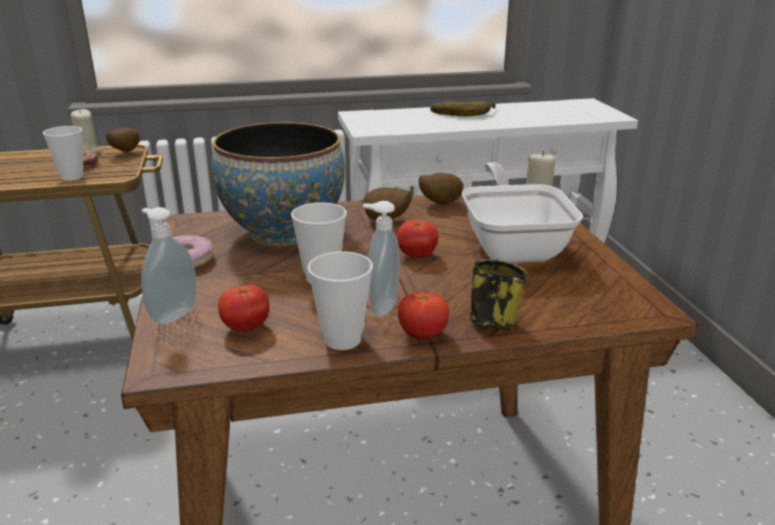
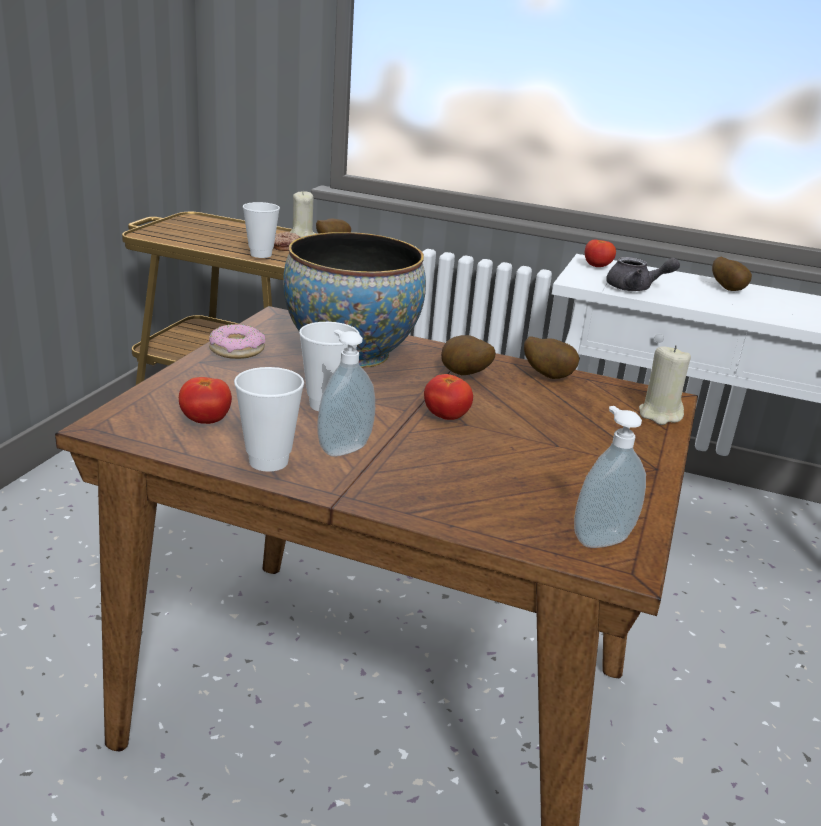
camera: 30 degrees right, 0 degrees up
(172, 315) = (166, 389): soap dispenser -> soap dispenser (600, 538)
(409, 126) = (635, 288): none -> grey teapot
(423, 335) = (343, 486): tomato -> tomato (597, 267)
(462, 111) = (728, 289): banana -> potato
(491, 320) = (428, 501): mug -> none
(513, 246) = (564, 443): frying pan -> none

